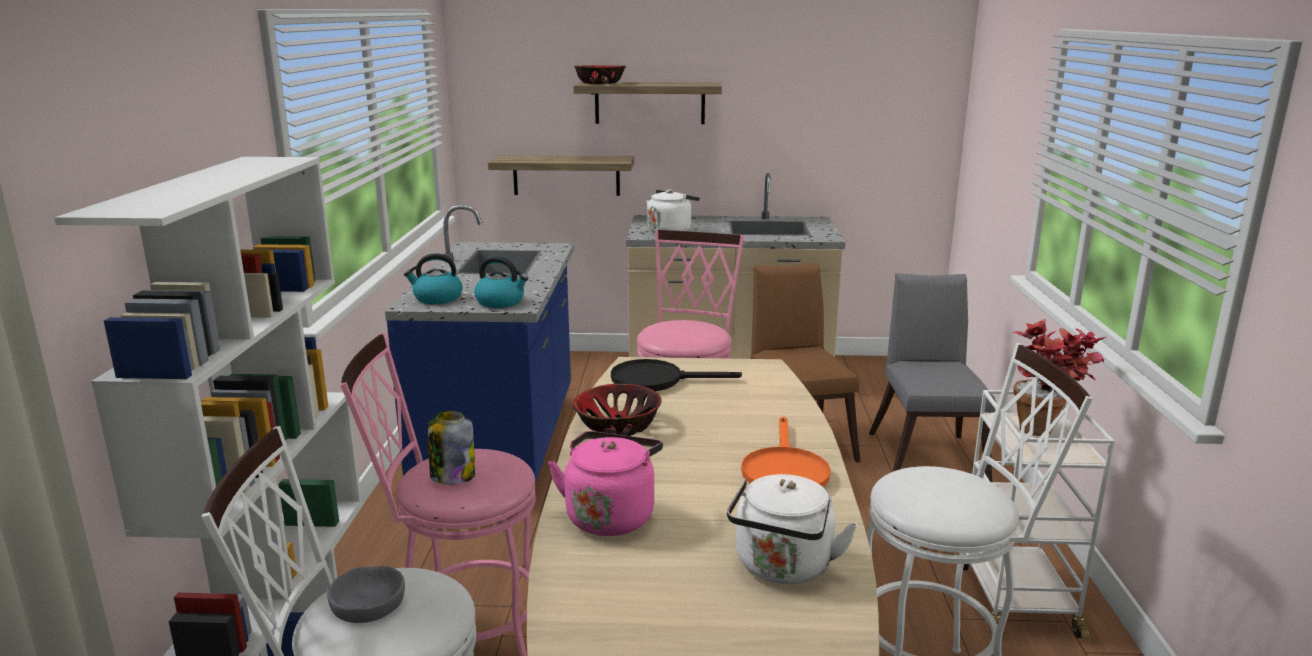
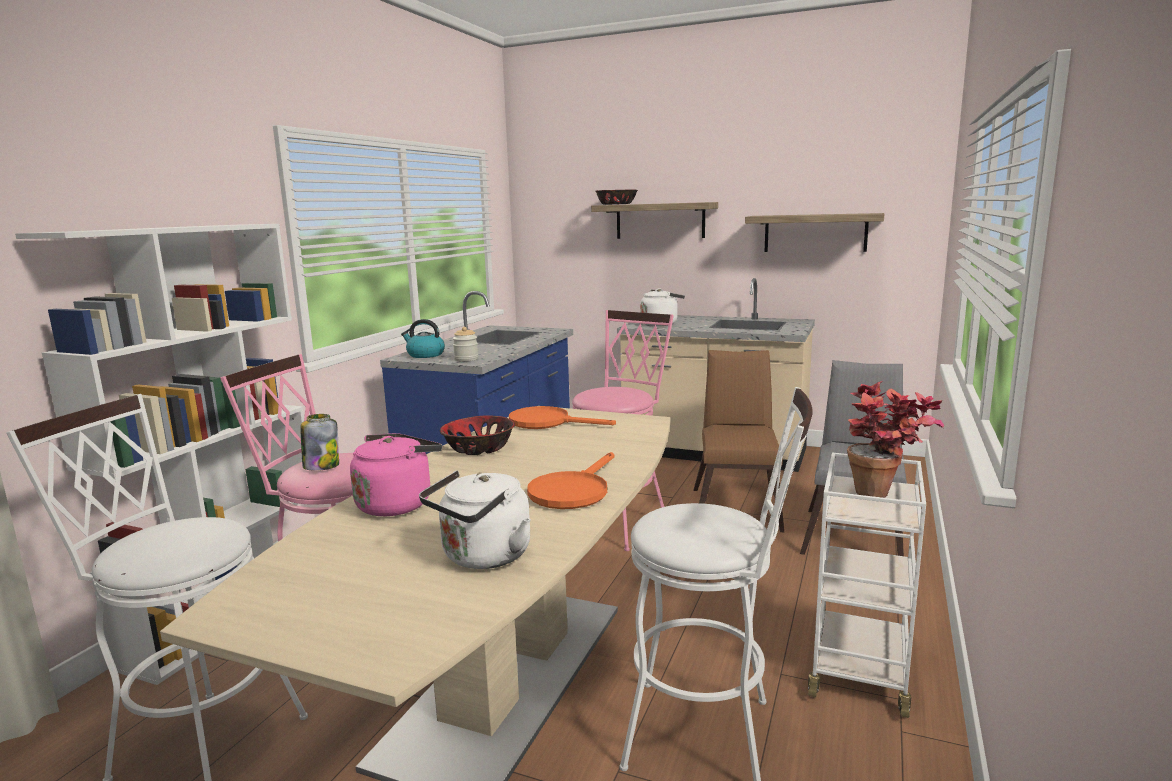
camera: 20 degrees right, 5 degrees down
(368, 602) = (166, 533): grey bowl -> none
(501, 302) = (466, 359): kettle -> jar
(566, 175) = (595, 281): shelf -> shelf (815, 233)
(657, 380) = (547, 422): black frying pan -> orange frying pan

